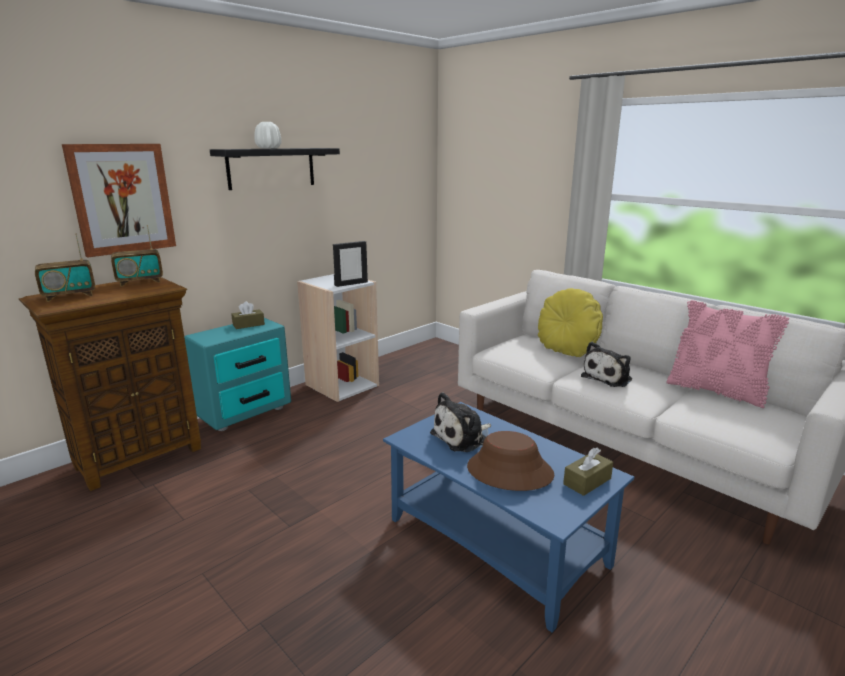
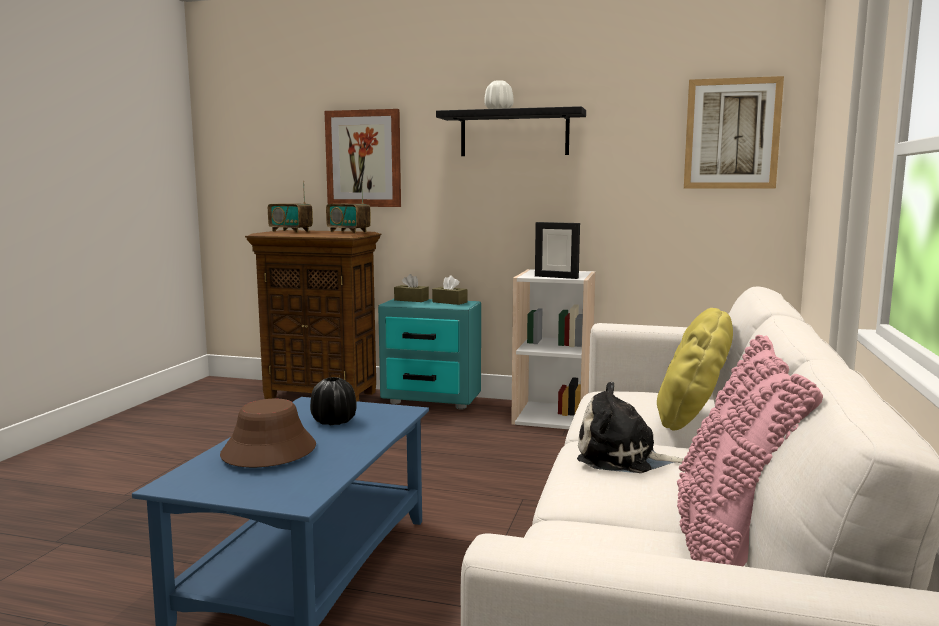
camera: 60 degrees right, 10 degrees down
(403, 165) = (732, 134): none -> picture
(463, 437) = (334, 421): plush toy -> black vase
(587, 481) = (272, 490): brown tissue box -> brown tissue box (411, 300)

